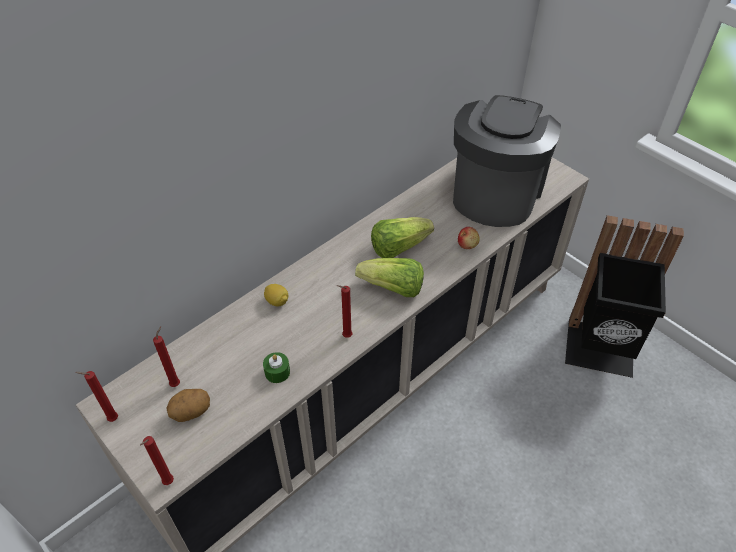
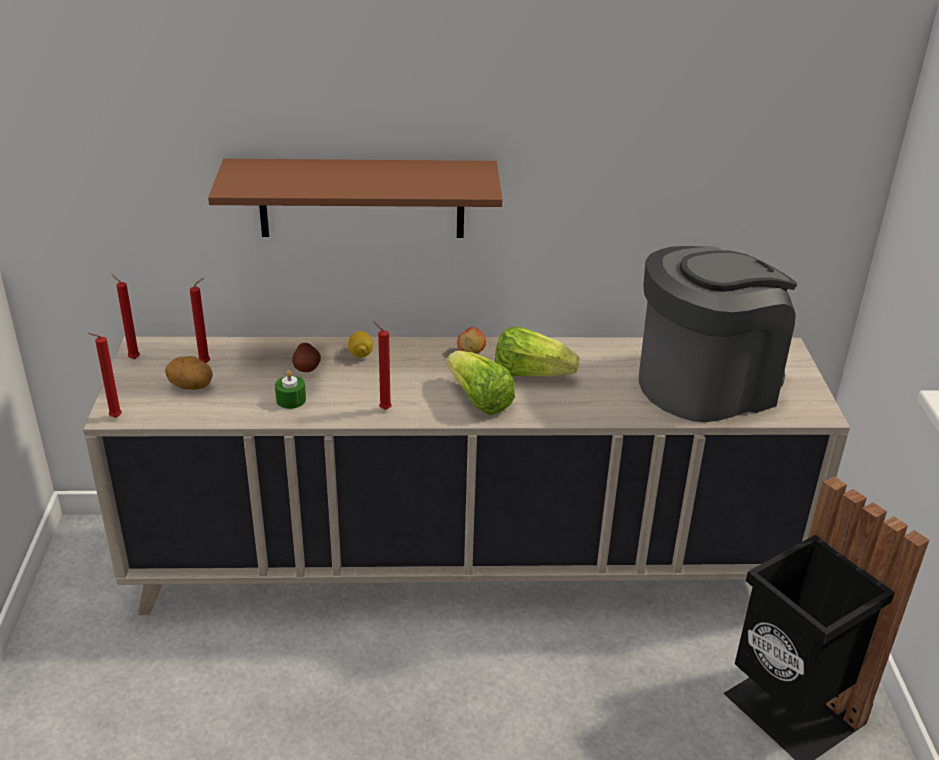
camera: 40 degrees right, 15 degrees down
(238, 187) = (362, 198): none -> brown shelf
(254, 337) = (307, 368): none -> potato
(467, 244) = (608, 407): apple -> apple (471, 352)

